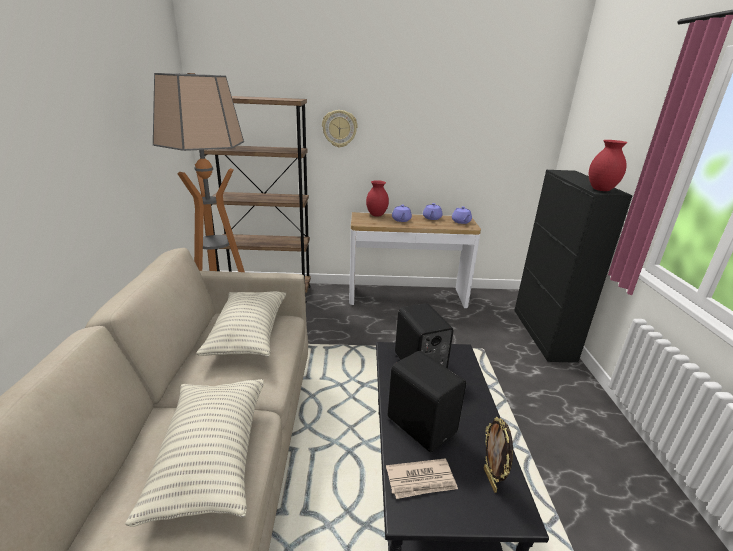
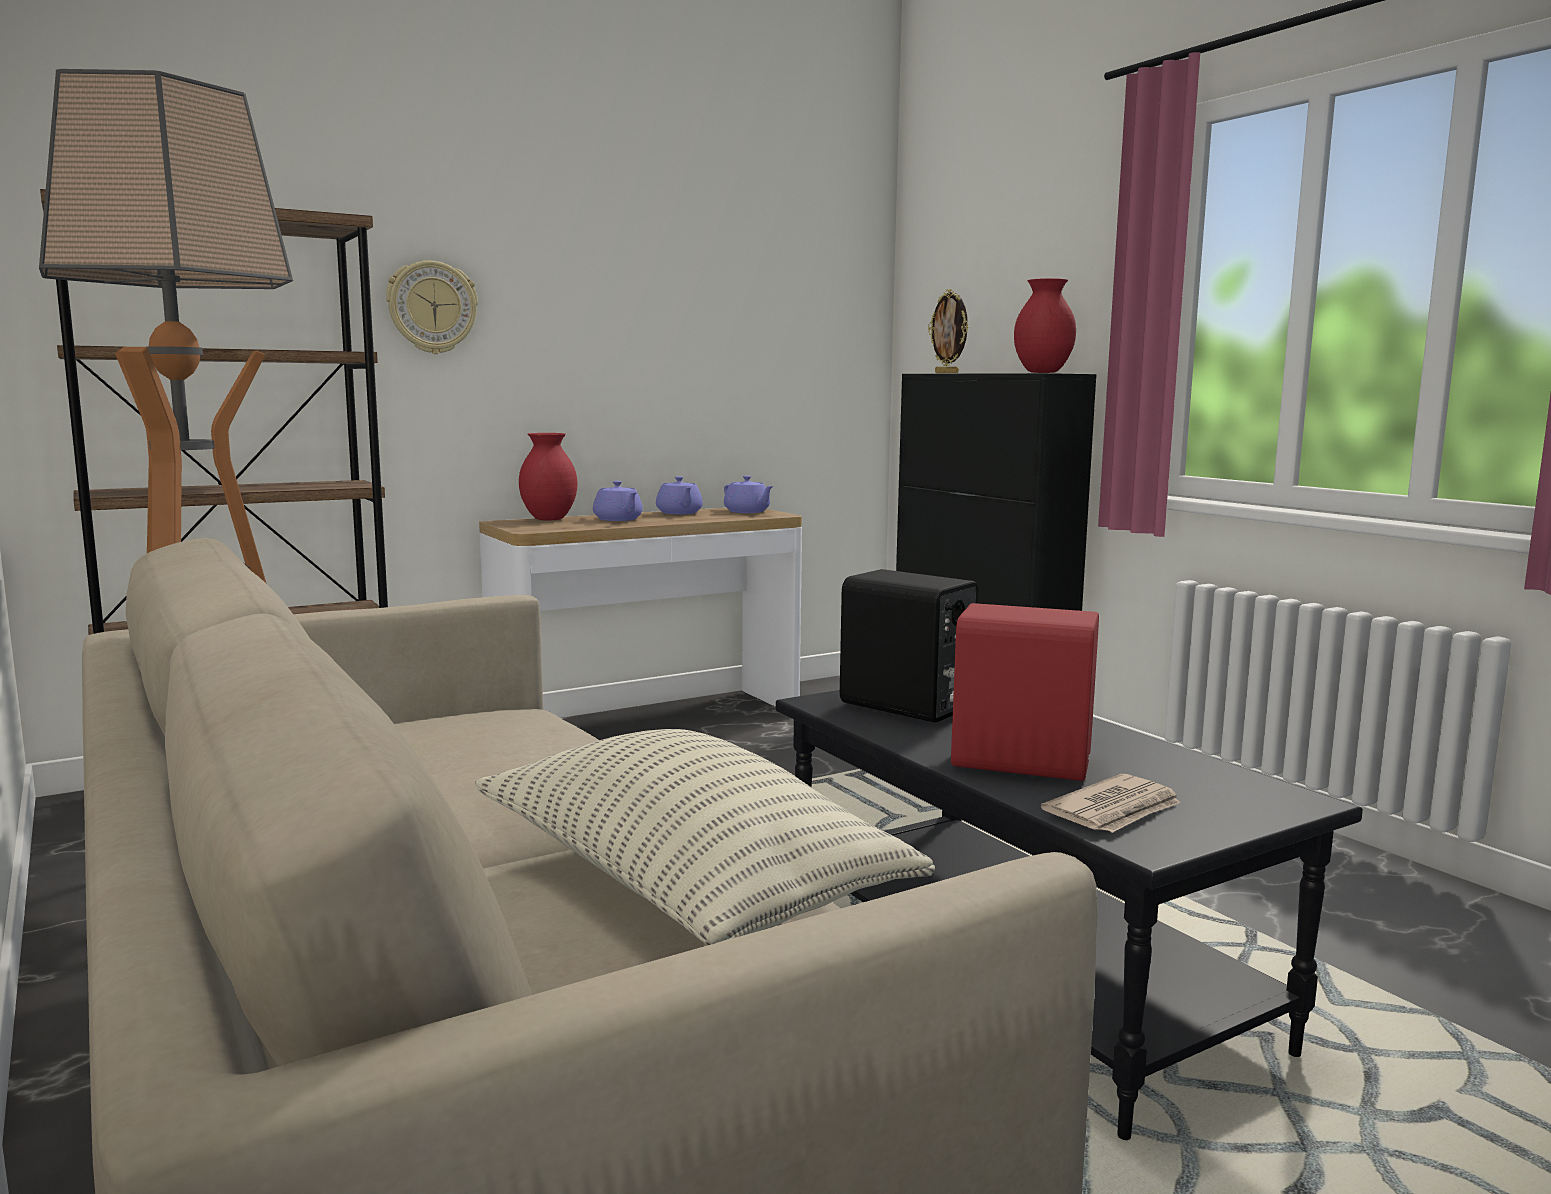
camera: 30 degrees left, 15 degrees down
(248, 334) = (469, 736): pillow -> none
(421, 424) = (1019, 761): black speaker -> red speaker
(491, 480) = (1211, 783): picture frame -> picture frame (947, 373)

